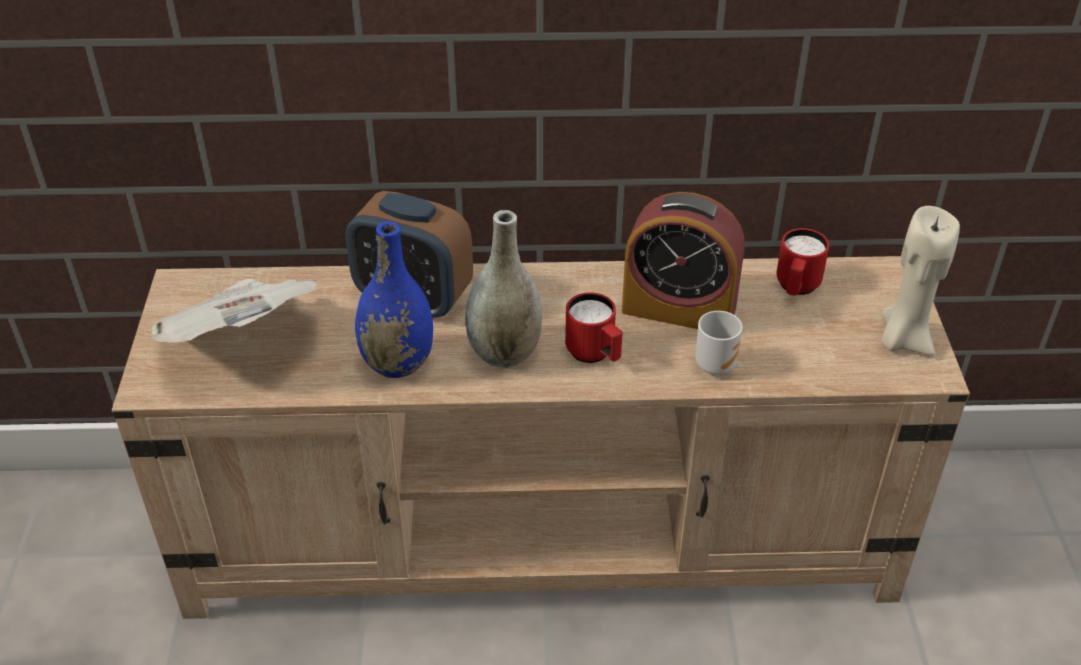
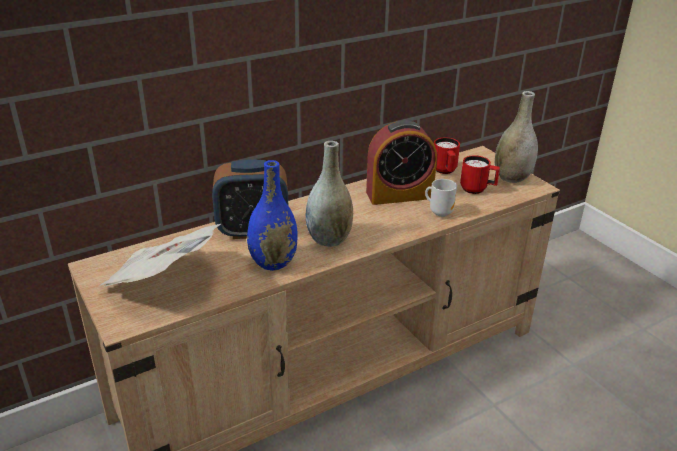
camera: 30 degrees left, 10 degrees down
(594, 355) = (377, 226): red mug -> red mug (477, 190)
(902, 339) = (512, 178): beige candle -> grey vase

